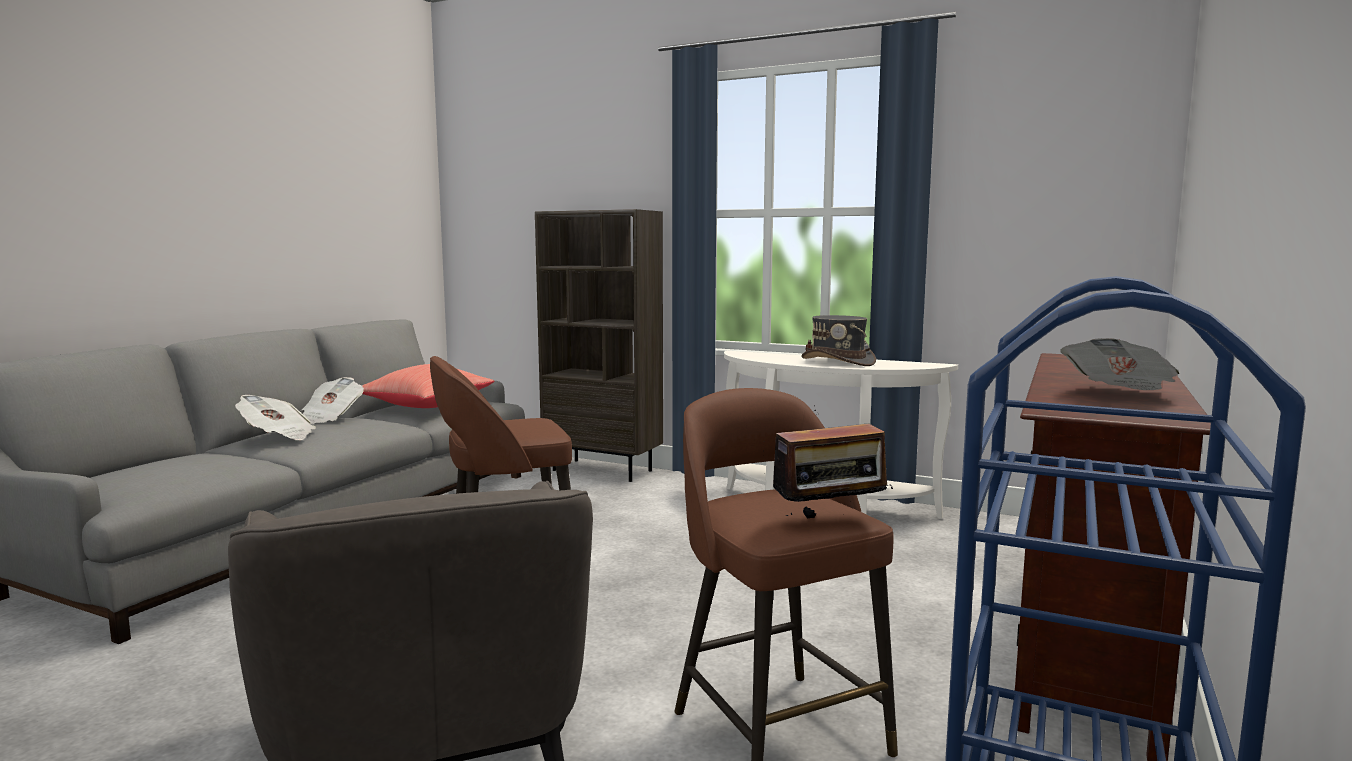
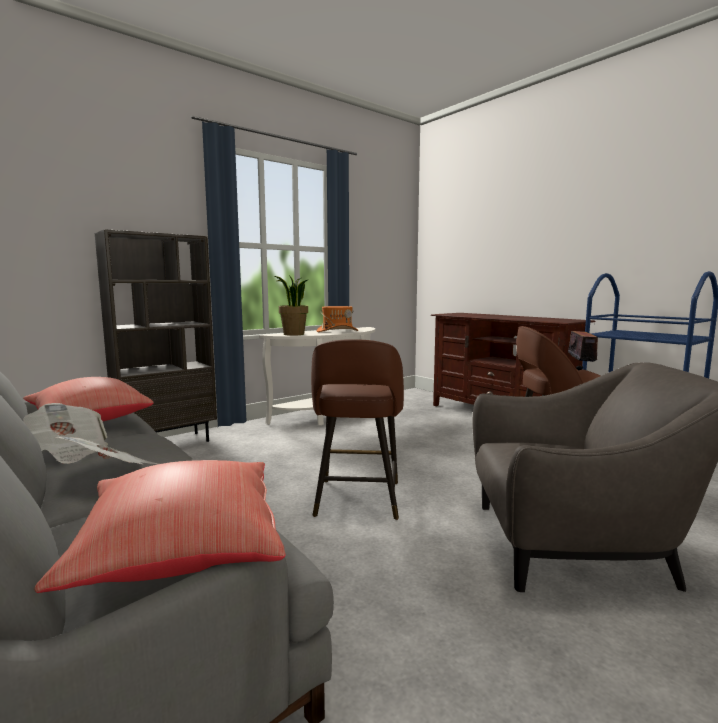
camera: 65 degrees left, 0 degrees up
(134, 477) = (180, 551): none -> red pillow
(756, 356) = (293, 334): none -> potted plant
(838, 362) = (337, 331): grey hat -> orange hat
(1118, 395) = (536, 318): newspaper -> none

